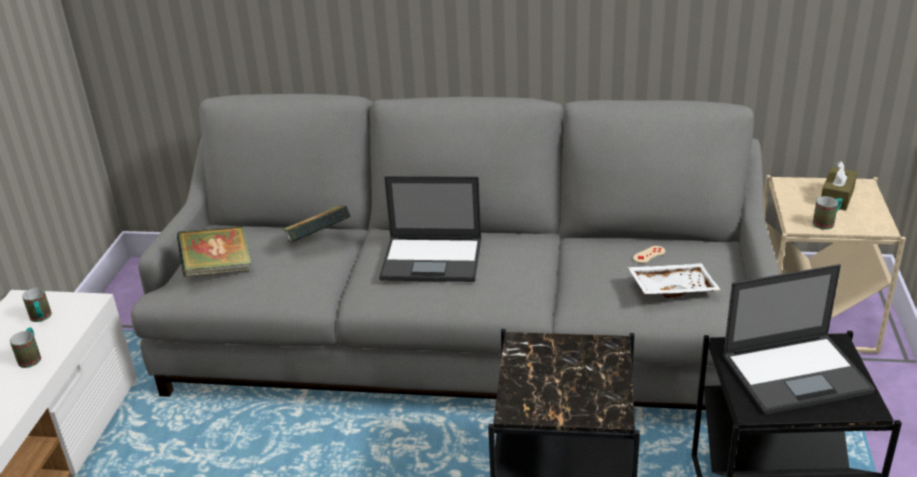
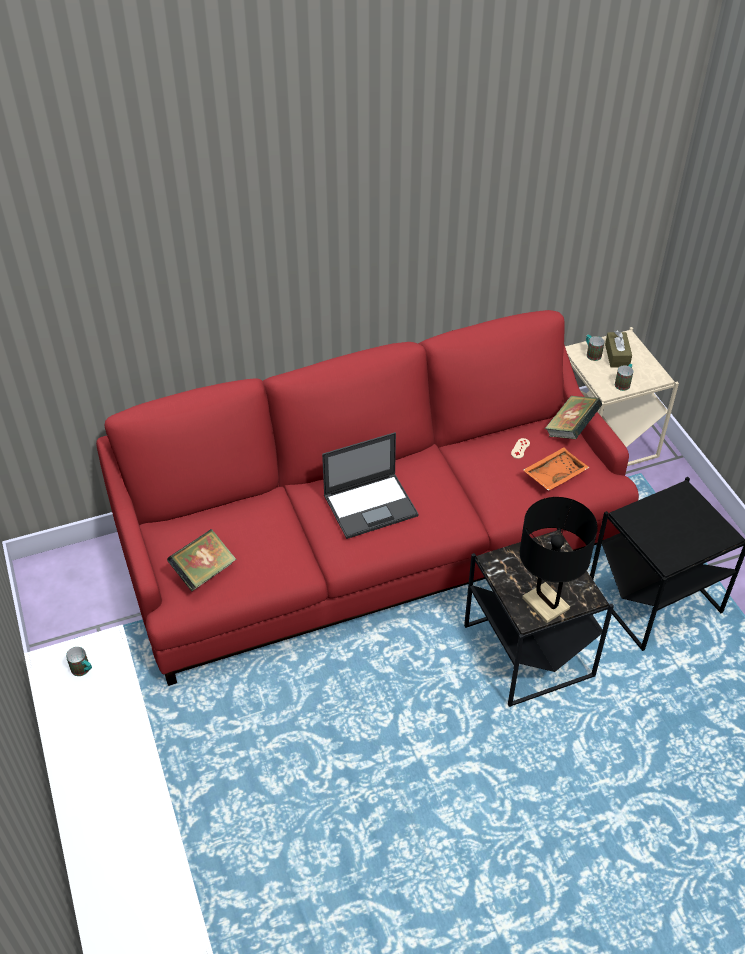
camera: 30 degrees left, 15 degrees up
(31, 357) = (113, 708): mug -> mug (591, 354)
(318, 241) = (263, 516): book -> book (571, 429)
(465, 340) = (373, 544): grey sofa -> red sofa
(550, 403) = (546, 603): none -> black table lamp
(672, 287) = (554, 474): white tray -> orange tray
(797, 373) = (676, 523): laptop -> none

